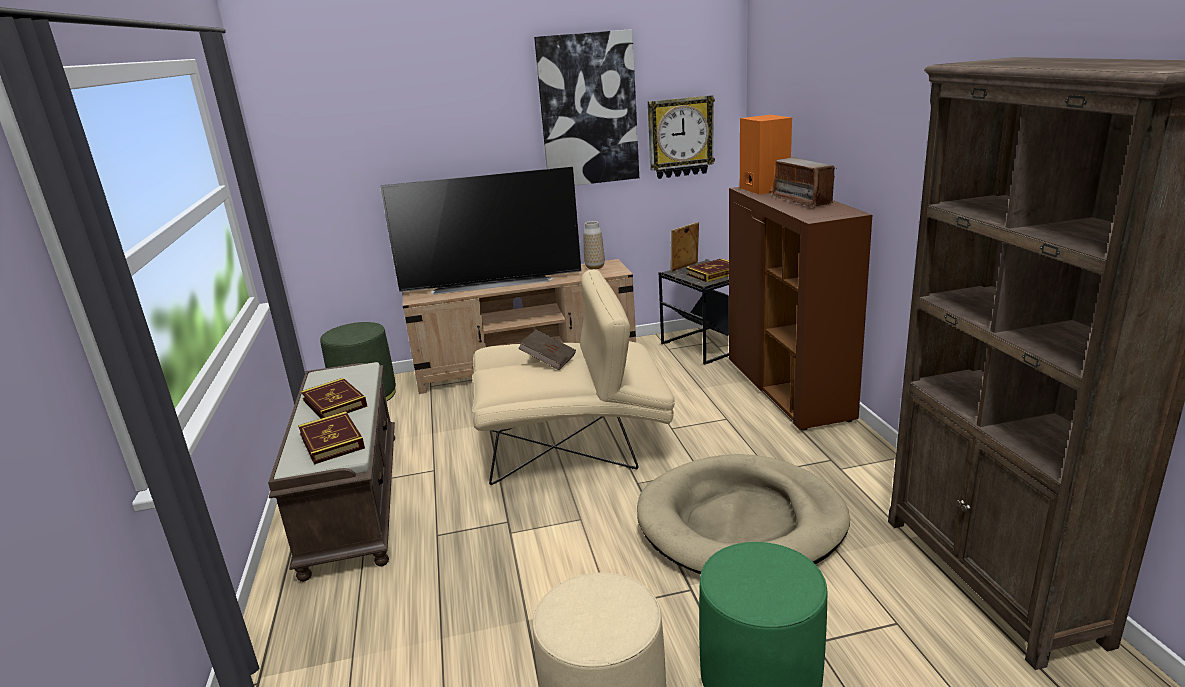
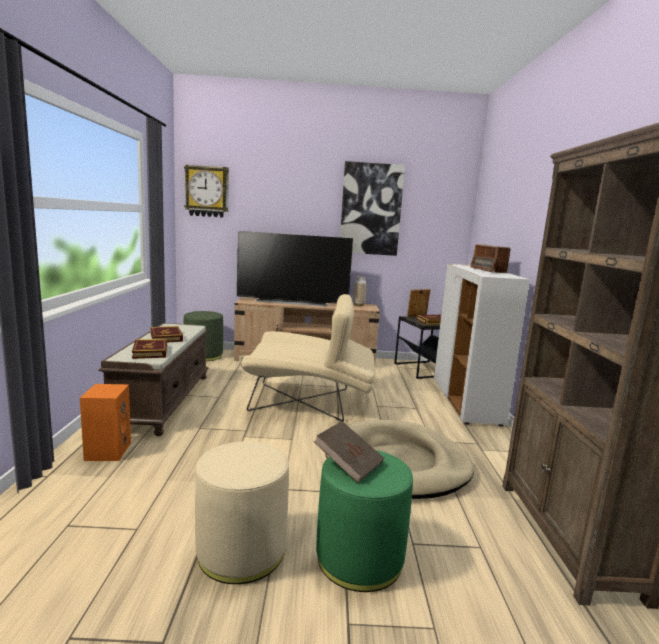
camera: 10 degrees right, 10 degrees down
(548, 360) = (305, 343): brown book -> brown book (348, 464)
(680, 137) = (427, 235): wall clock -> wall clock (207, 191)
(762, 188) = (468, 265): orange speaker -> orange speaker (107, 451)
(788, 390) = (466, 401): brown cabinet -> white cabinet

